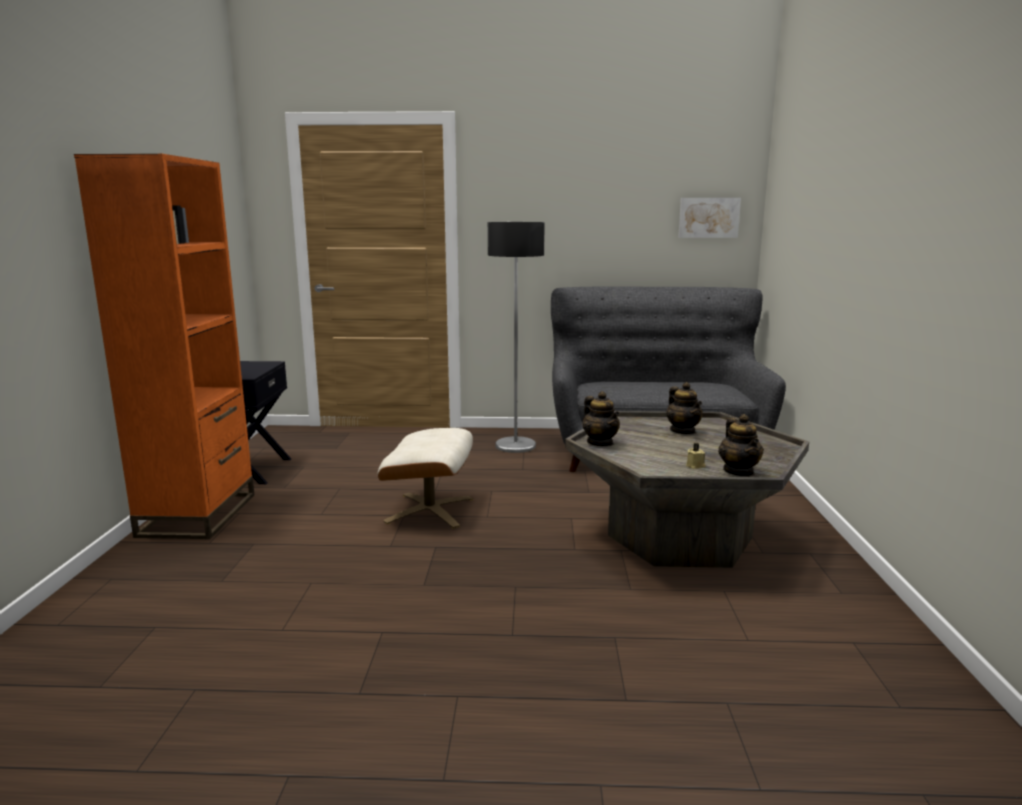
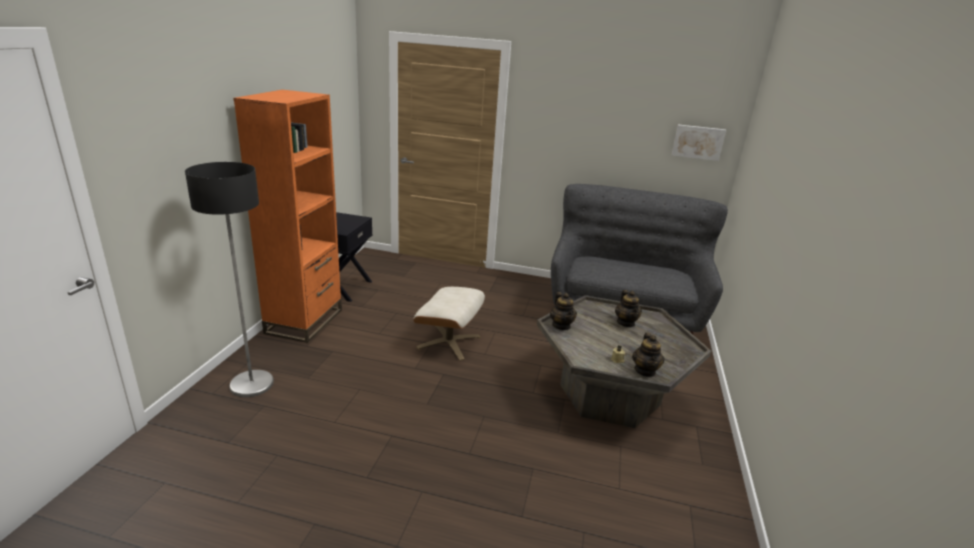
camera: 10 degrees right, 10 degrees up
(516, 446) = (525, 292): floor lamp -> floor lamp (252, 384)

